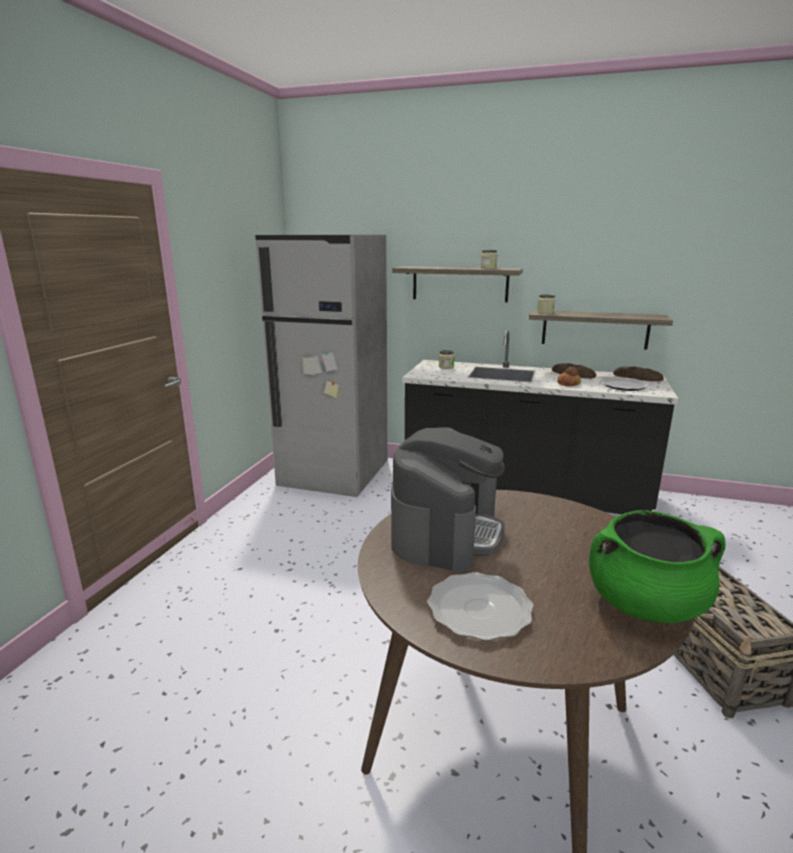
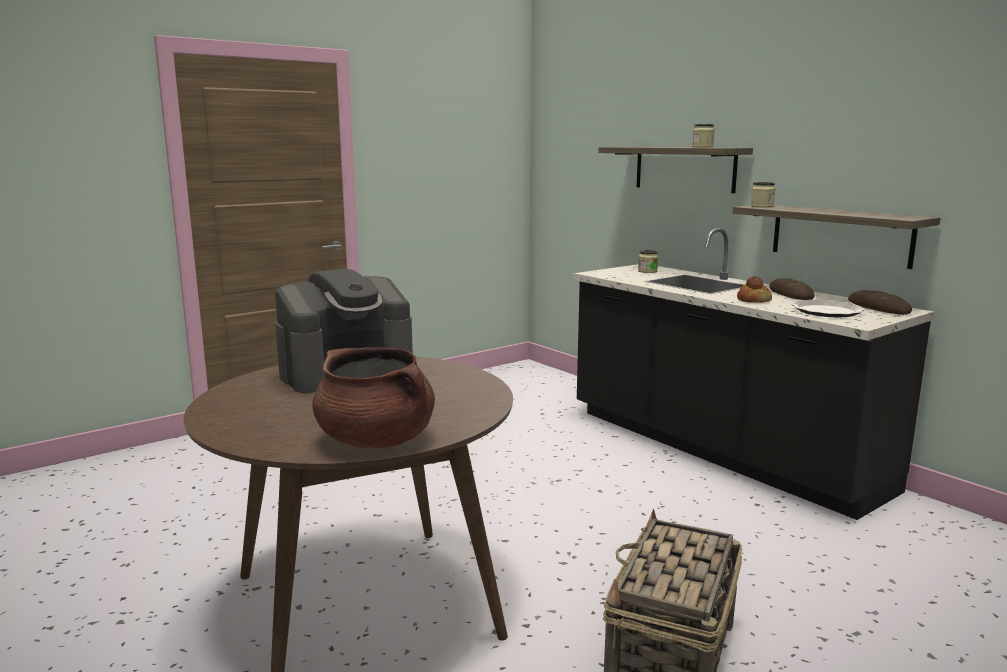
camera: 35 degrees right, 5 degrees down
(335, 472) = (530, 386): grey fridge -> none
(480, 609) = (260, 409): plate -> none
(645, 604) = (377, 441): green cooking pot -> brown cooking pot

